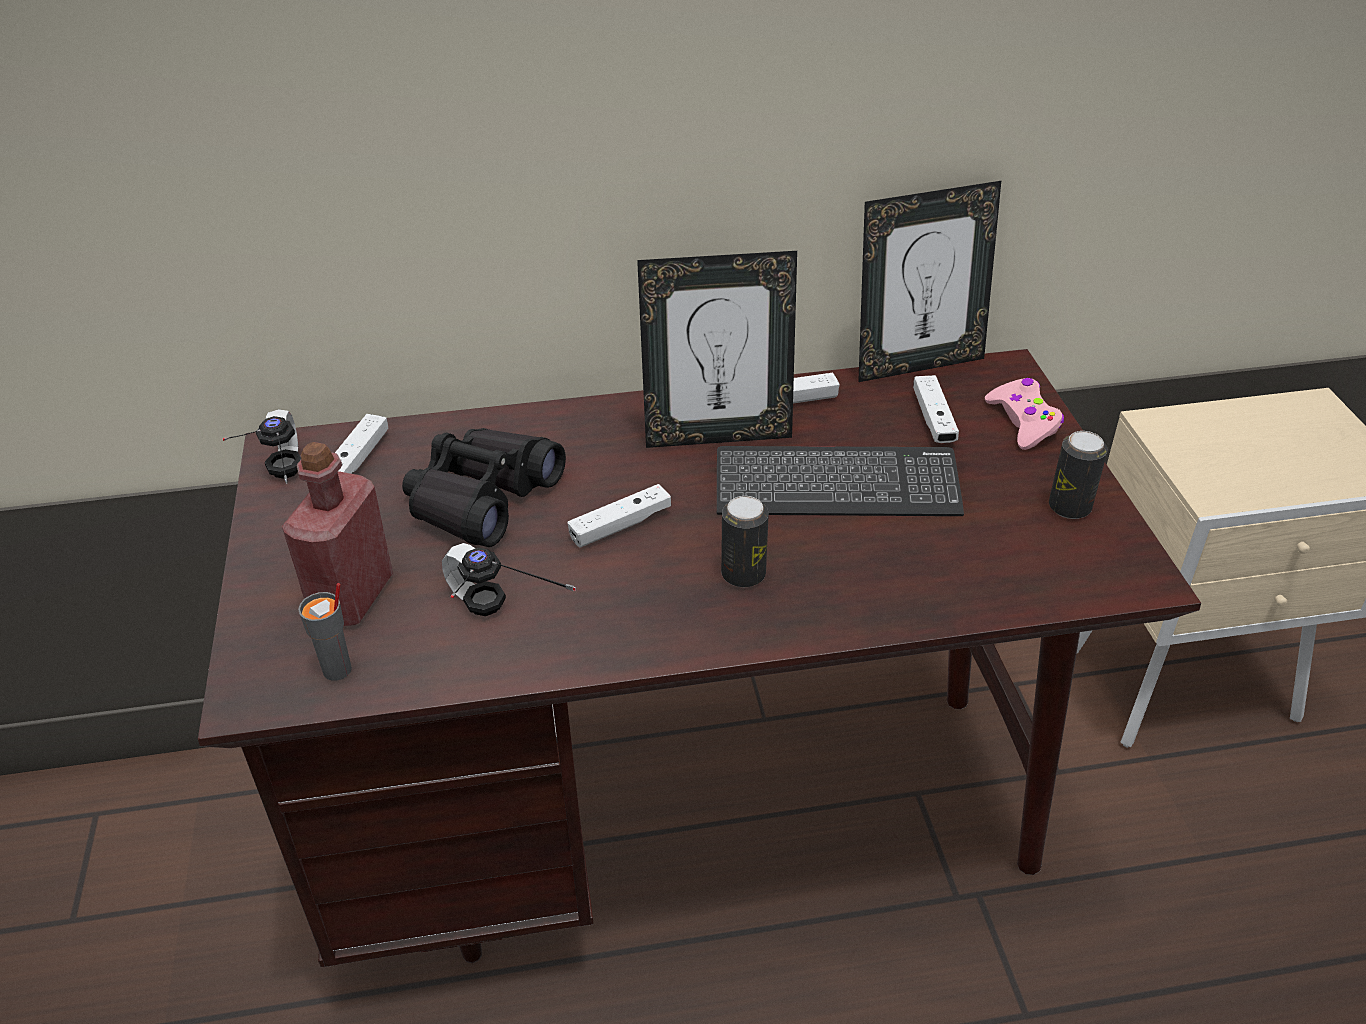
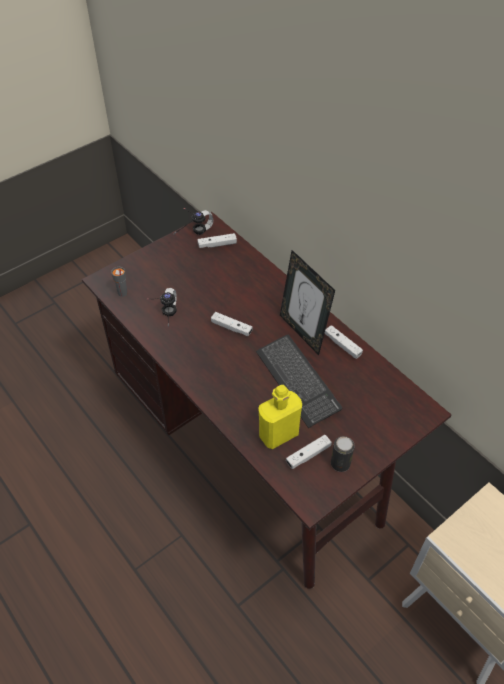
camera: 60 degrees right, 10 degrees up
(352, 596) = (154, 279): red bottle -> none
(481, 498) = (220, 285): black binoculars -> none
(743, 574) = (228, 373): can -> none
(917, 364) = (404, 377): picture frame -> none
(933, 419) = (367, 397): white game controller -> white game controller (308, 455)
(955, 561) = (278, 434): none -> yellow bottle
(1023, 422) = (390, 430): pink game controller -> none

